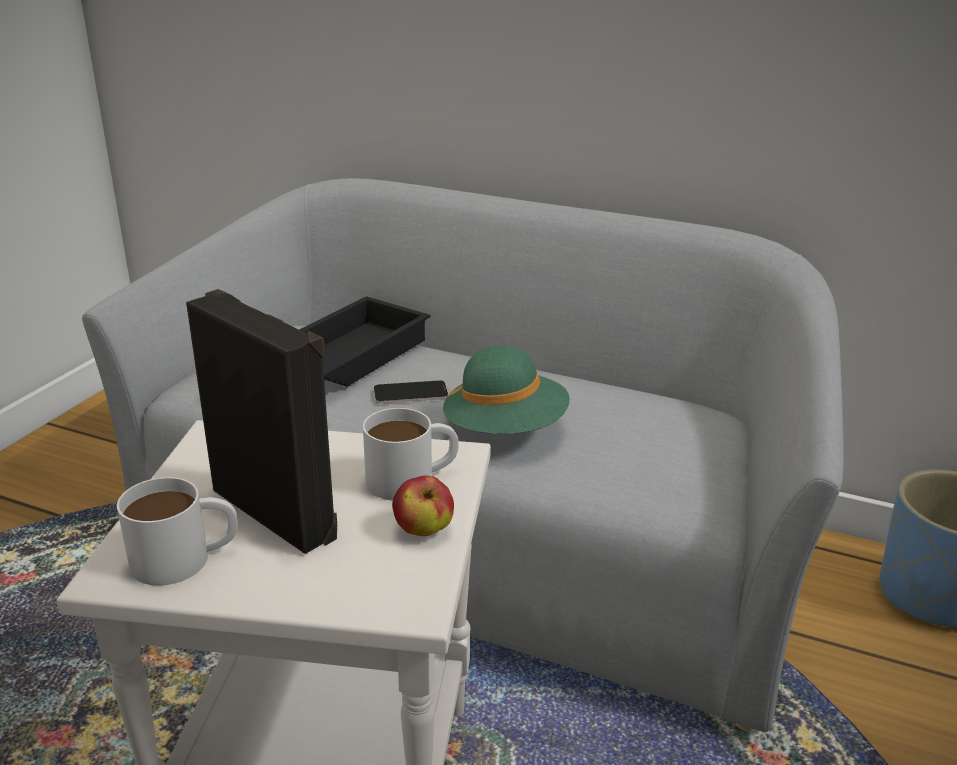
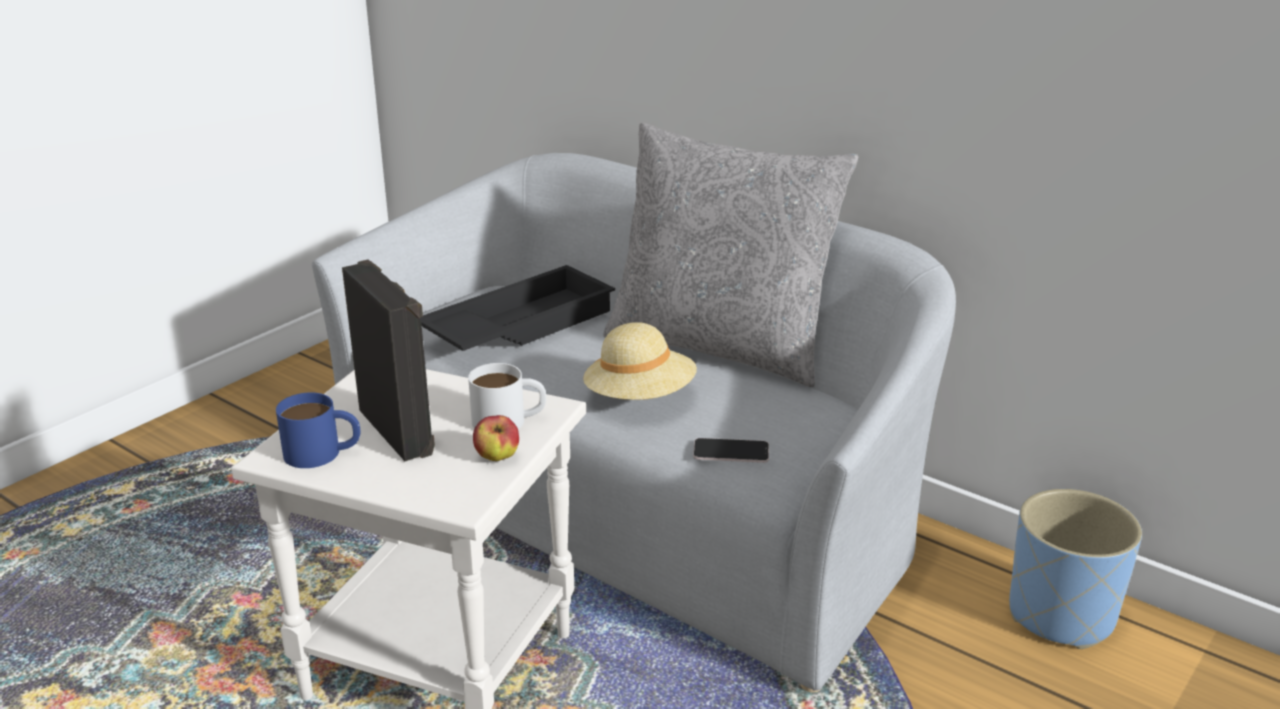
camera: 15 degrees right, 0 degrees up
(186, 558) = (323, 453): white mug -> blue mug
(410, 393) = (574, 357): phone -> phone (731, 452)
(505, 430) = (640, 398): green hat -> beige hat
(558, 365) = (721, 346): none -> grey pillow

